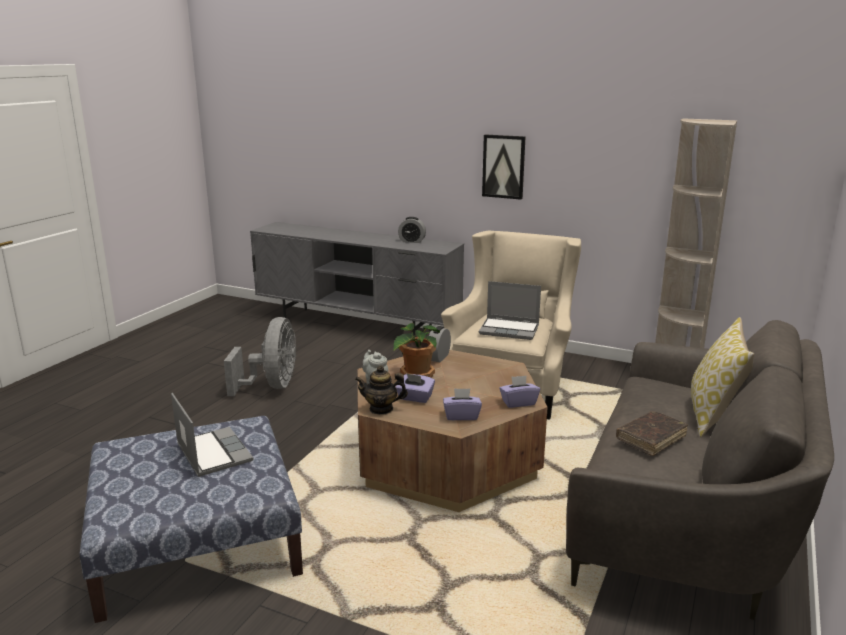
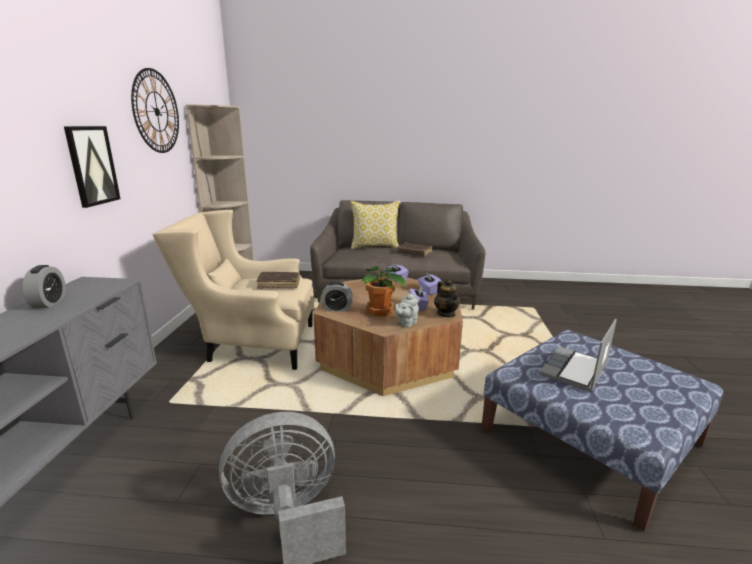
camera: 110 degrees left, 0 degrees up
(510, 330) = (279, 284): laptop -> brown book
(615, 126) = (156, 111): none -> wall clock

